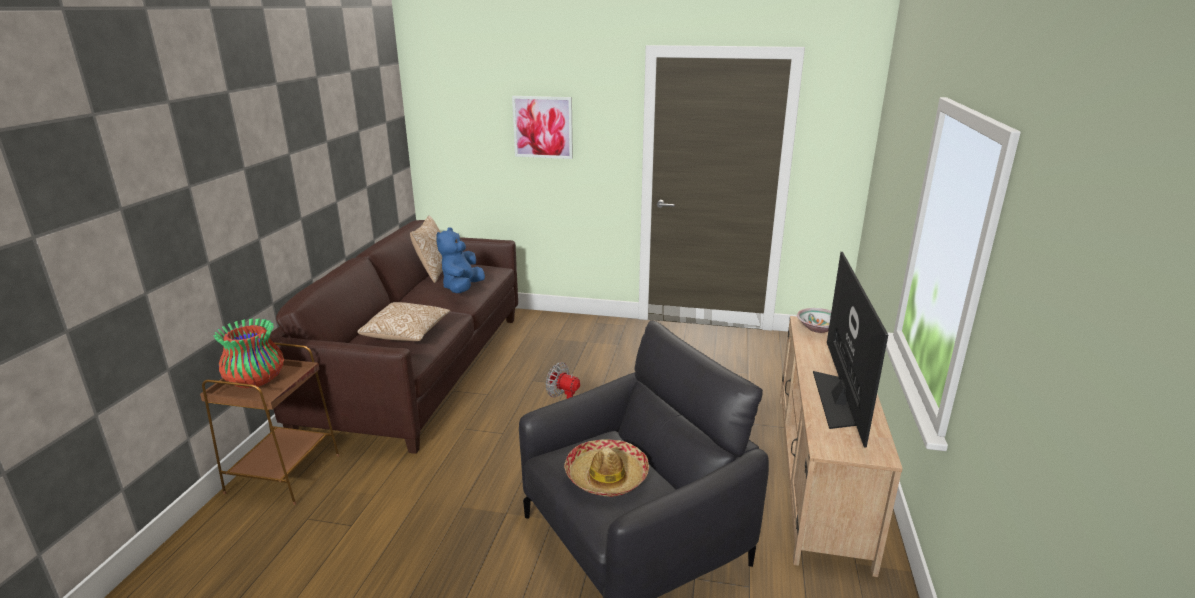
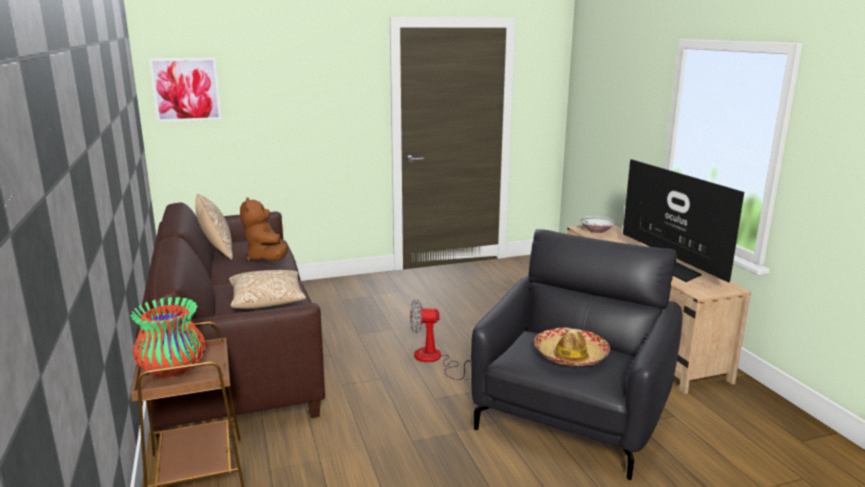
camera: 30 degrees left, 5 degrees down
(462, 288) = (267, 259): blue plush toy -> brown plush toy
(543, 127) = (296, 96): picture -> picture (186, 89)

